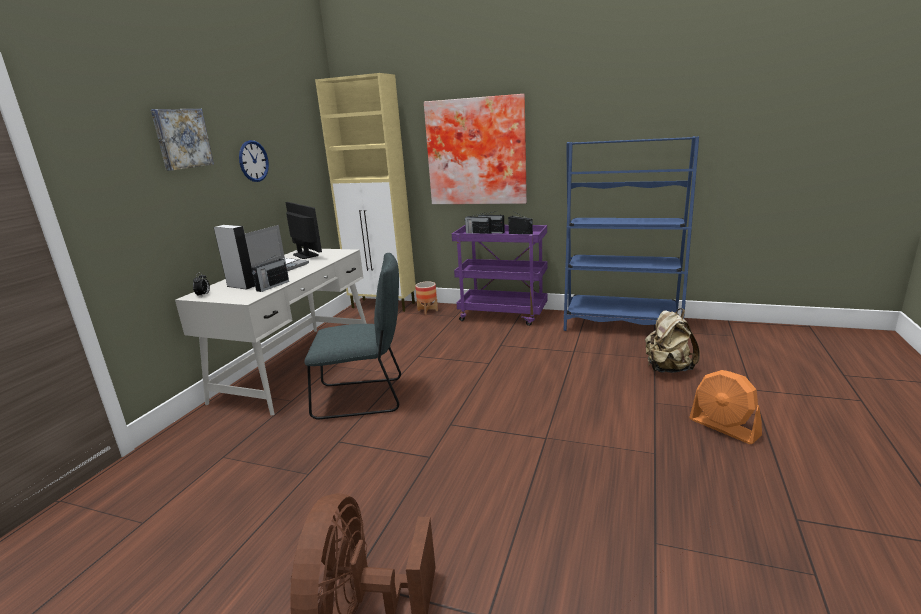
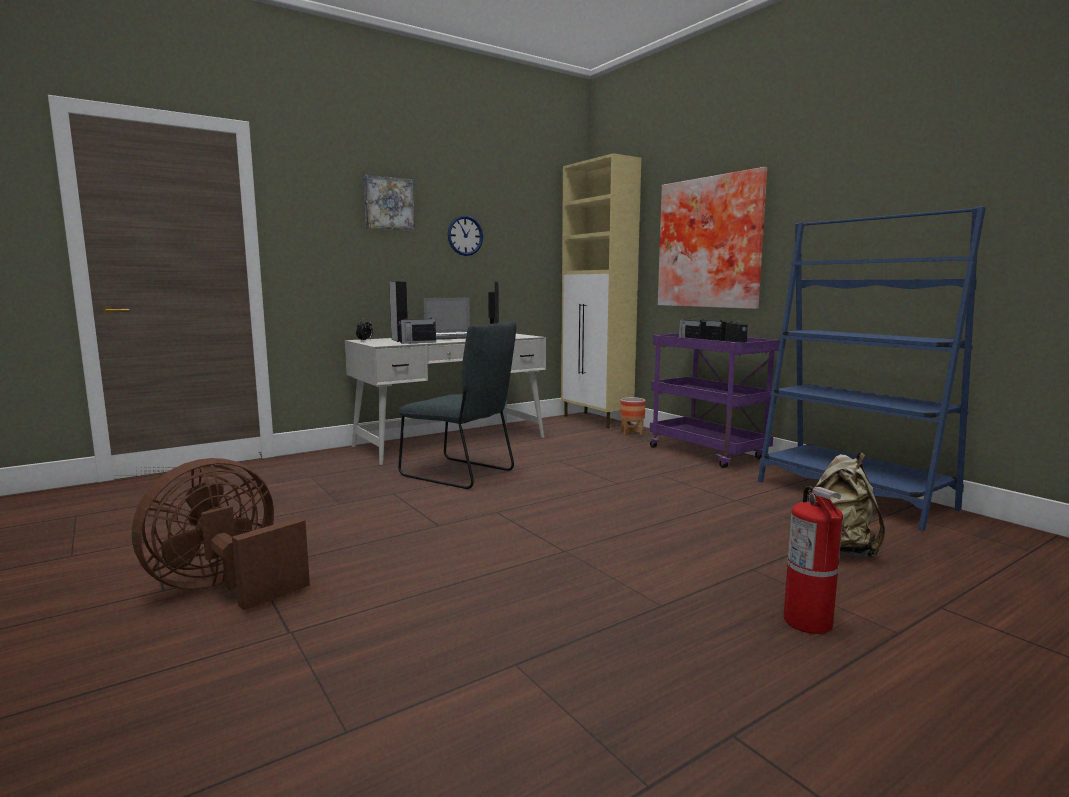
camera: 35 degrees right, 10 degrees down
(724, 427) = (808, 622): orange fan -> fire extinguisher

